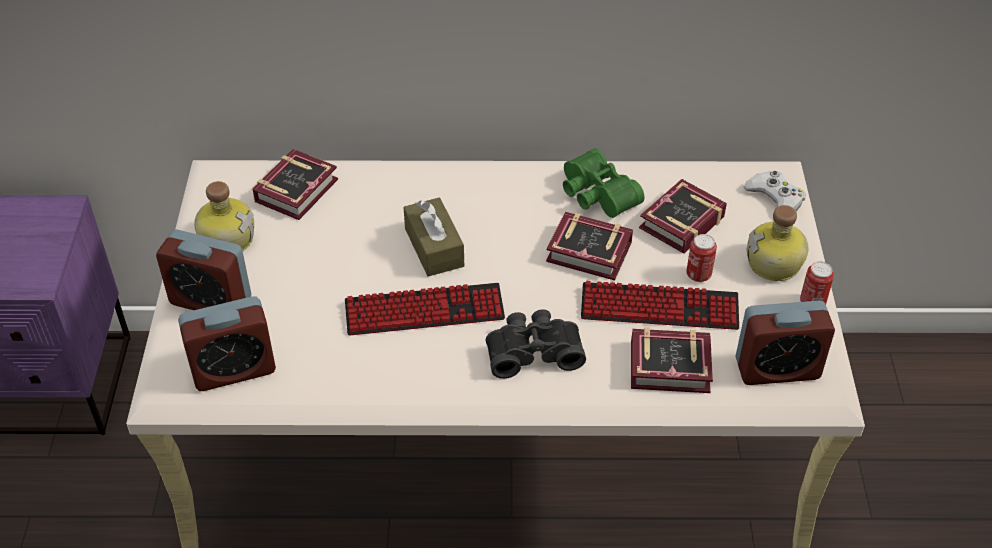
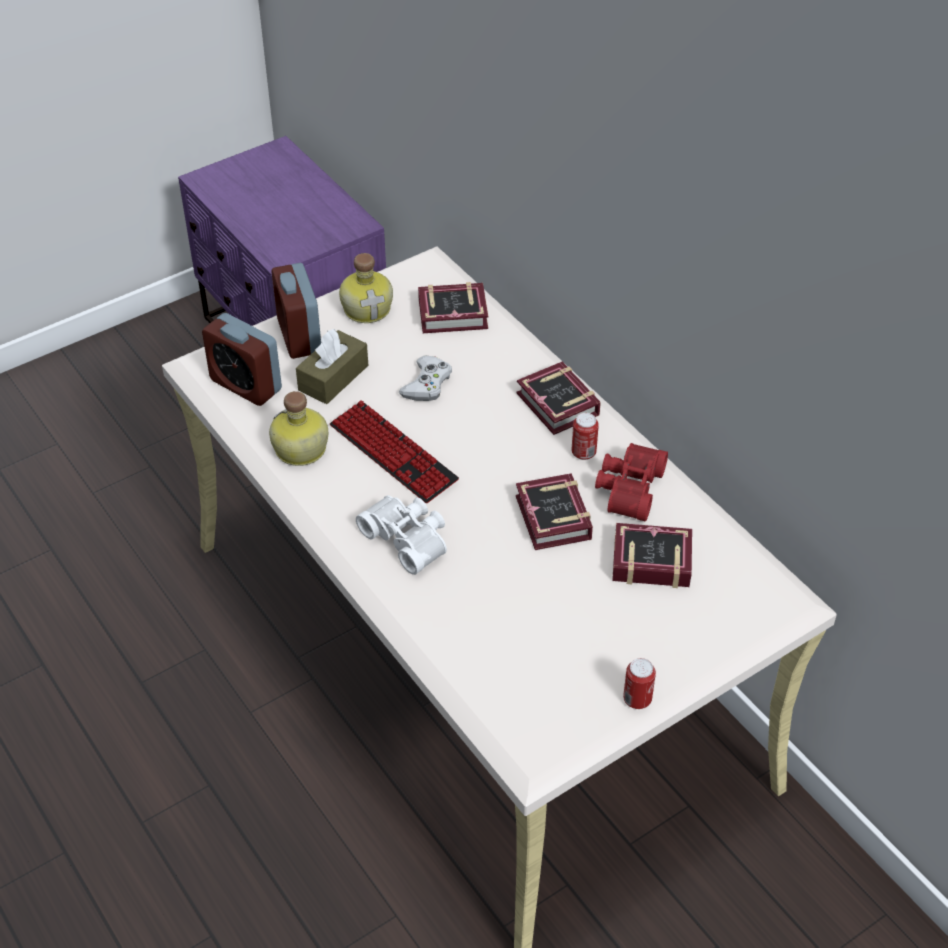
camera: 55 degrees right, 0 degrees up
(434, 247) = (467, 422): brown tissue box -> brown tissue box (333, 378)
(533, 351) = (408, 538): black binoculars -> white binoculars
(595, 195) = (627, 488): green binoculars -> red binoculars
(659, 308) = (529, 595): keyboard -> none
(673, 369) = (467, 637): book -> book (557, 407)
(698, 275) = (595, 603): can -> can (583, 453)
(775, 198) = (753, 613): white game controller -> white game controller (427, 384)
(775, 264) = (661, 651): bottle -> bottle (300, 450)
(777, 369) = (530, 708): alarm clock -> none

